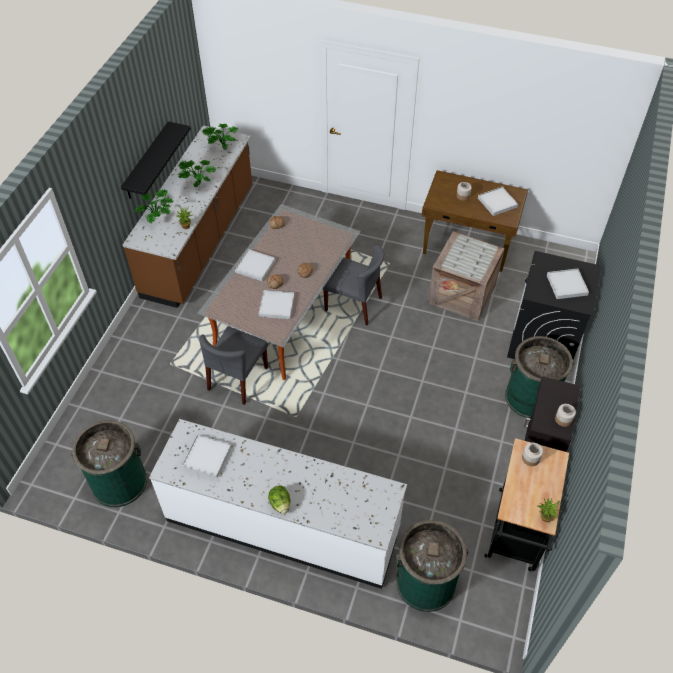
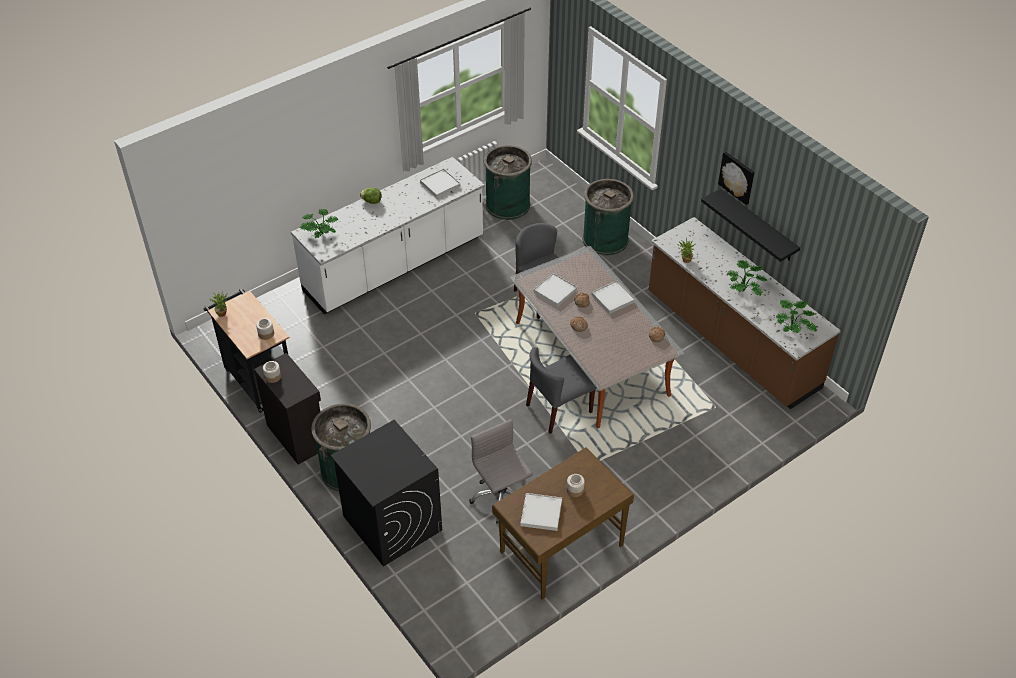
camera: 125 degrees right, 5 degrees down
(123, 153) = (737, 177): none -> picture
(158, 217) = (713, 248): potted plant -> potted plant (320, 235)
(425, 582) = (282, 313): green trash can -> green trash can (605, 239)
(461, 294) = (501, 497): crate -> grey office chair
(566, 285) = (377, 461): white tray -> none

